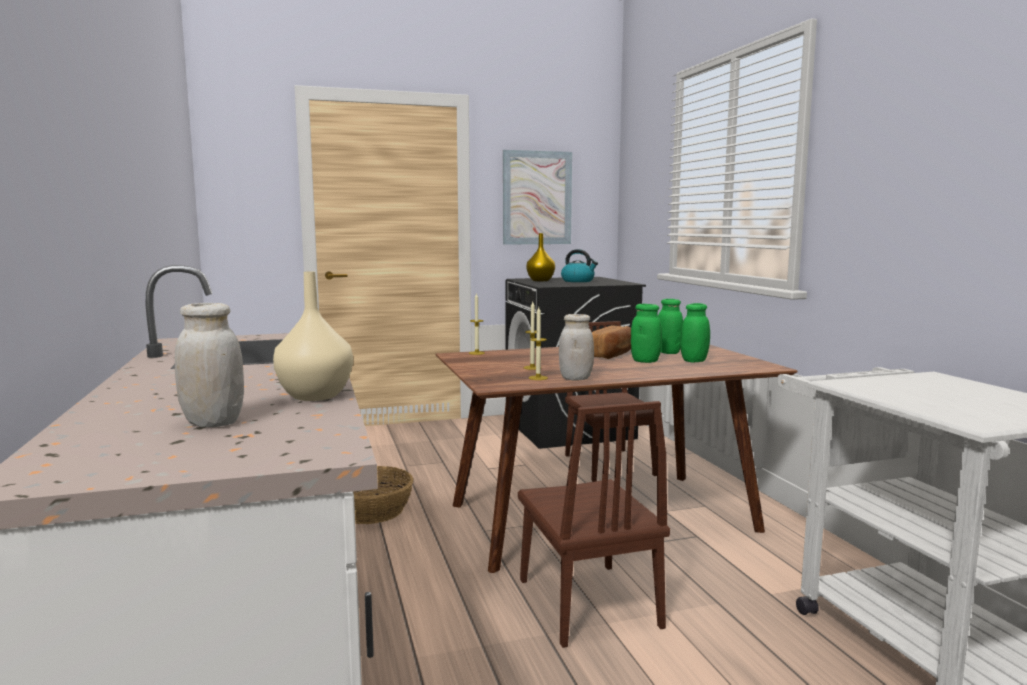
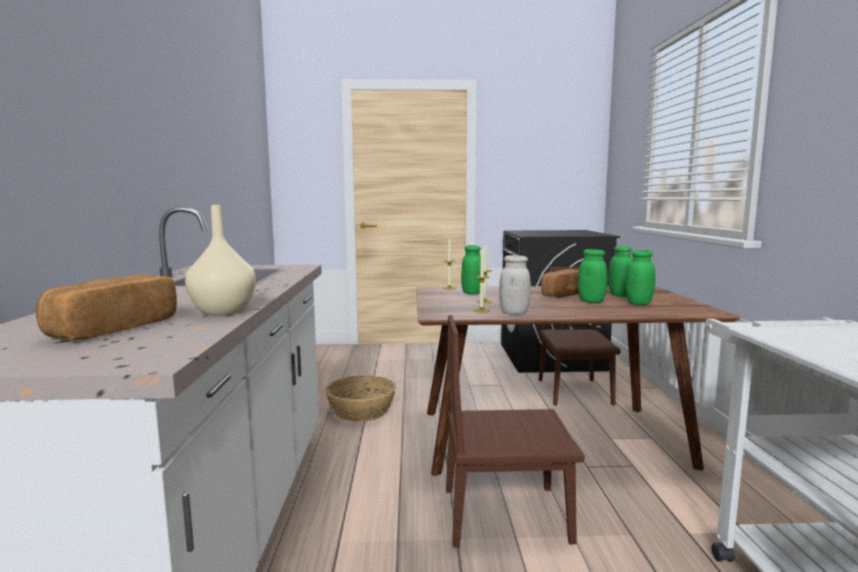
camera: 15 degrees right, 0 degrees up
(213, 423) = (113, 328): white jar -> bread
(509, 358) = (472, 293): none -> green jar
(537, 198) = (533, 163): picture -> none
(540, 280) = (530, 232): yellow vase -> none
(578, 281) = (562, 232): kettle -> none
(587, 602) = (506, 515): brown chair -> brown chair turned 90 degrees clockwise

